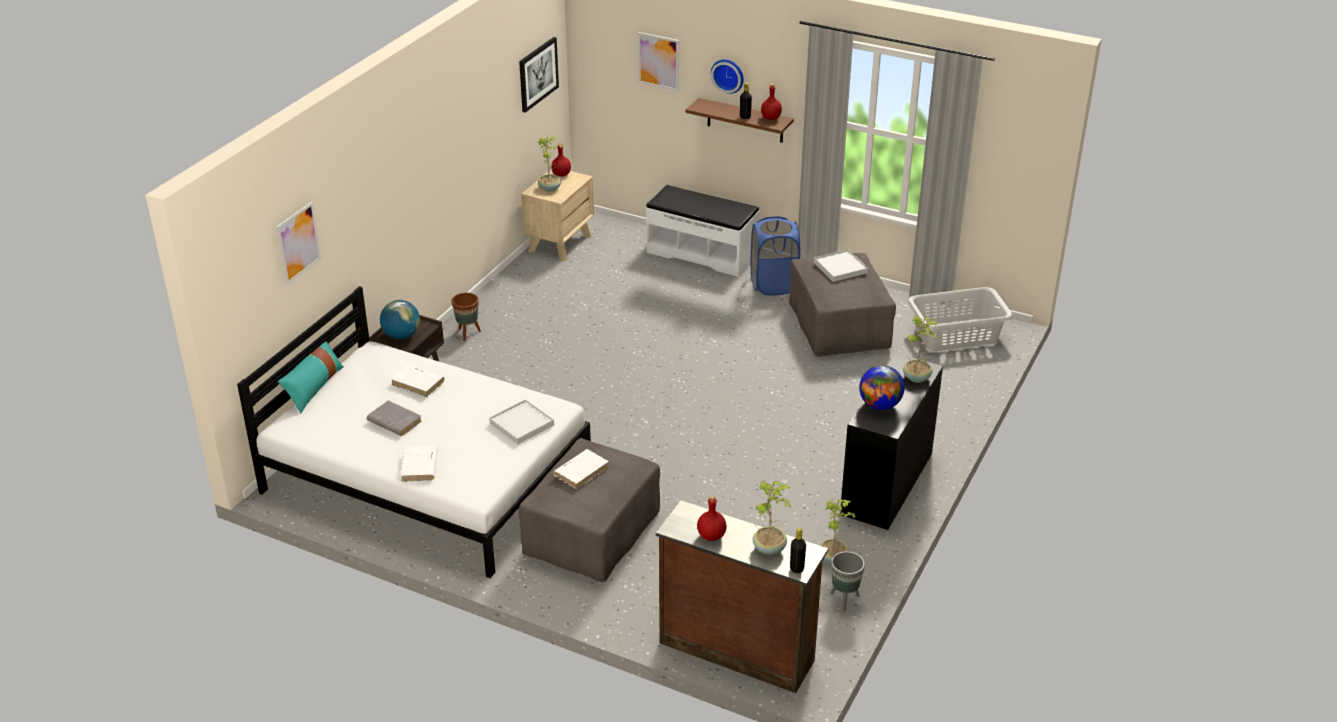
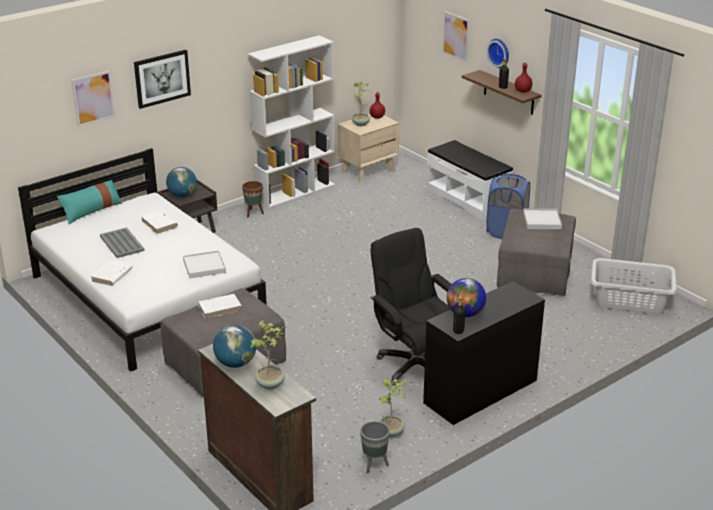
camera: 25 degrees right, 5 degrees down
(394, 421) = (122, 243): grey book -> grey tray
(495, 292) = (295, 192): none -> white bookcase
(538, 74) = (365, 33): picture -> picture (162, 78)
(711, 535) = (235, 363): red bottle -> globe
(796, 568) = (277, 404): black bottle -> black bottle (458, 331)
(800, 474) = (416, 366): none -> black office chair
(917, 378) = (515, 302): potted plant -> none

